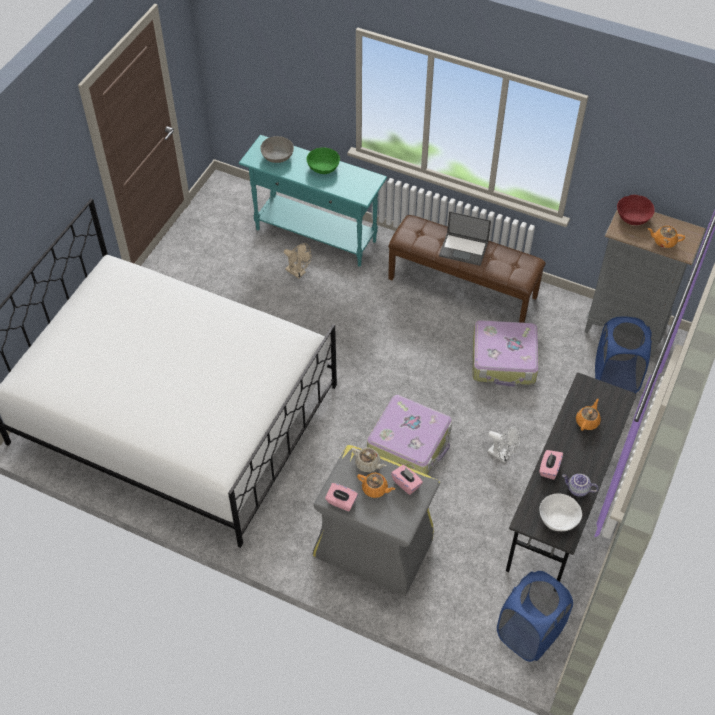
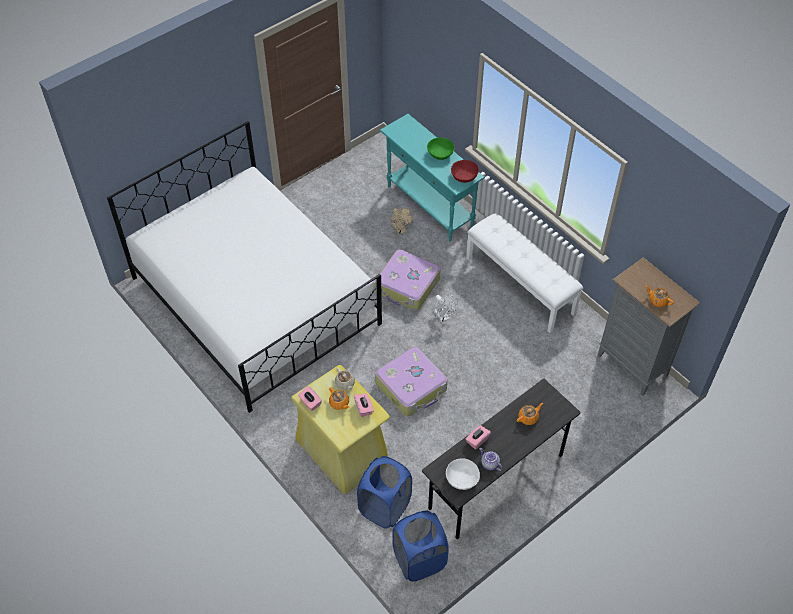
camera: 25 degrees right, 0 degrees up
(277, 156) = (411, 134): grey bowl -> none
(372, 546) = (341, 450): grey nightstand -> yellow nightstand
(463, 287) = (520, 285): brown bench -> white bench
(464, 249) = (522, 254): laptop -> none
(502, 455) = (476, 423): white fan -> white fan (443, 317)
(504, 360) = (520, 353): suitcase -> suitcase (407, 286)
(615, 378) = (601, 401): blue laundry basket -> blue laundry basket (385, 507)
(633, 216) = (645, 272): red bowl -> red bowl (464, 176)

